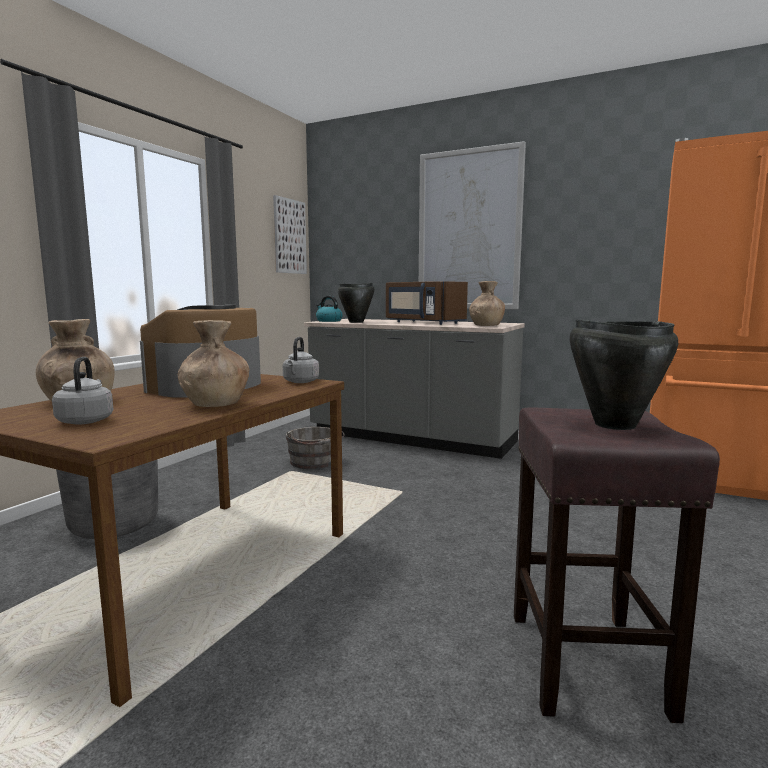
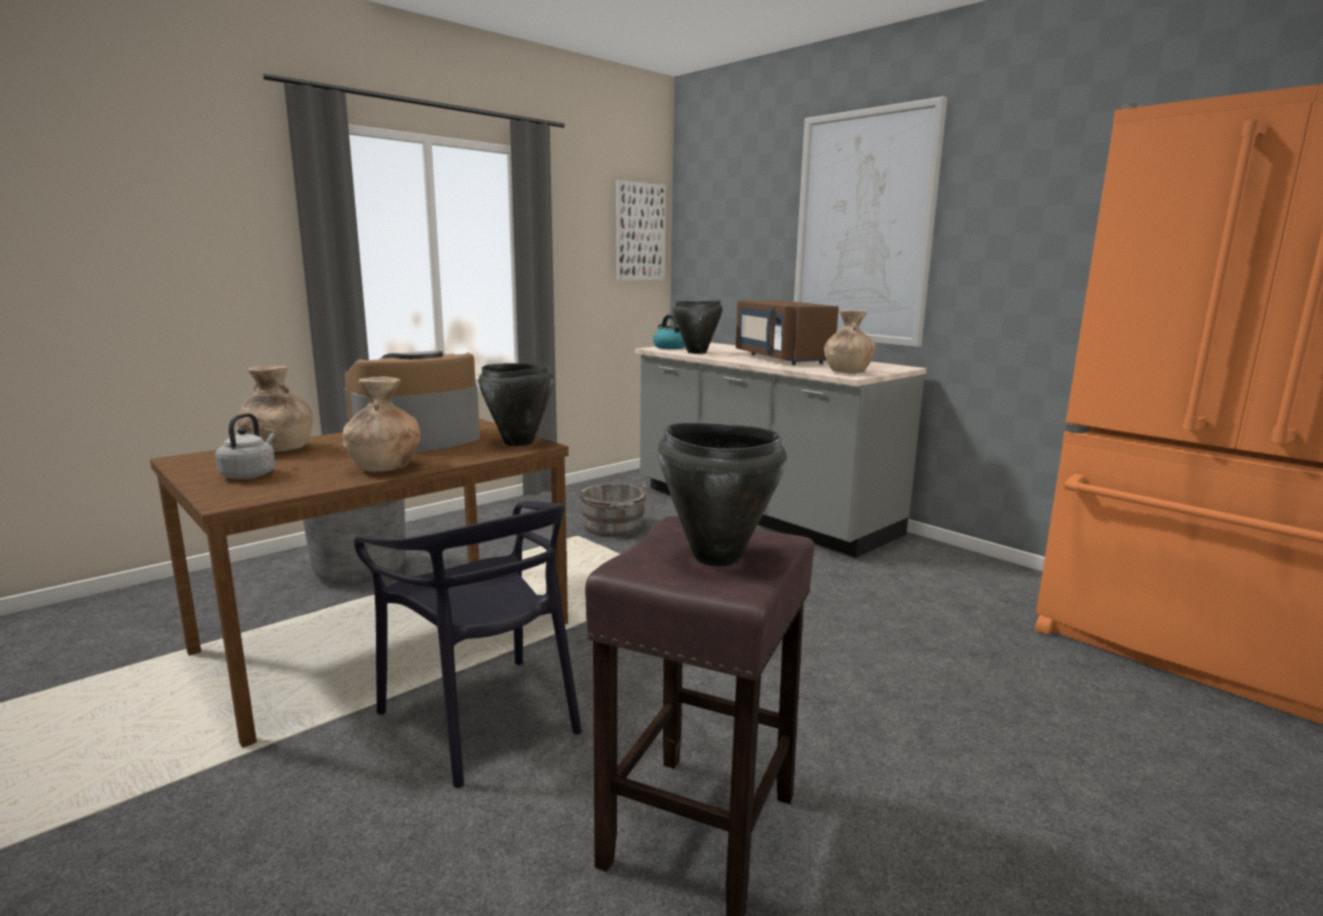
camera: 20 degrees right, 5 degrees up
(300, 382) = (518, 443): grey kettle -> black cooking pot
(338, 621) = (483, 718): none -> black chair

